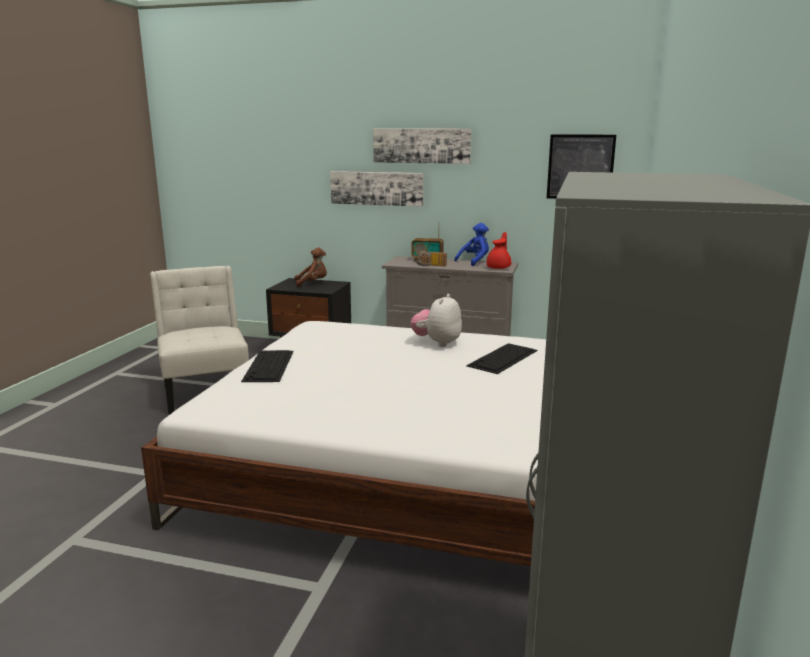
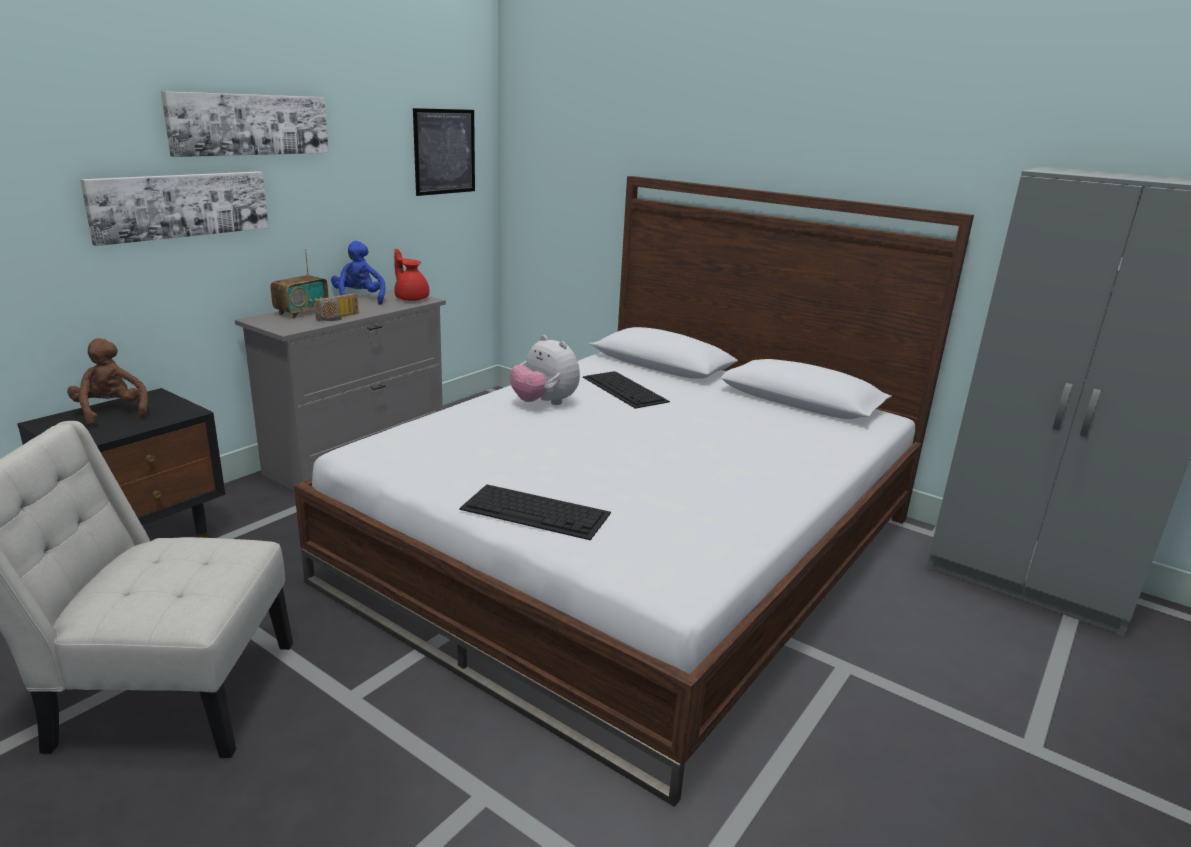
camera: 70 degrees left, 5 degrees up
(313, 283) = (112, 412): brown plush toy -> brown plush toy turned 45 degrees counterclockwise

